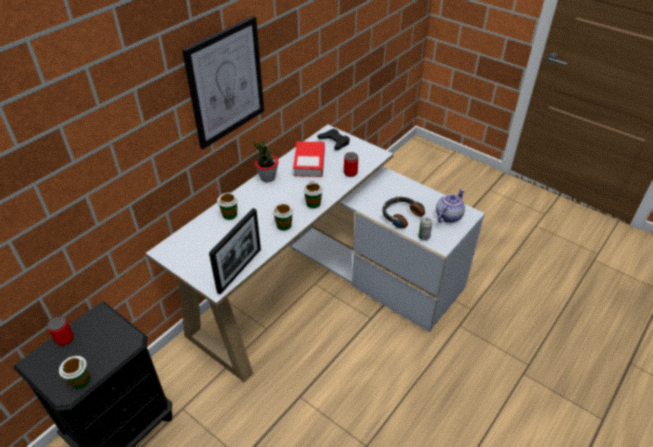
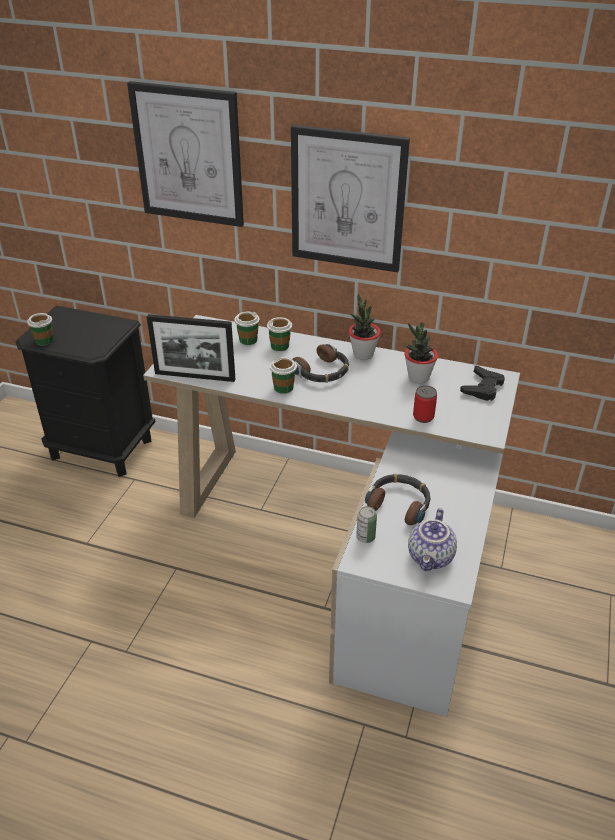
camera: 70 degrees right, 5 degrees down
(65, 339) = (88, 317): can -> none
(107, 126) = (188, 155): none -> picture
(276, 202) = (322, 372): none -> headphones
(309, 162) = (418, 377): book -> potted plant
(313, 203) = (337, 400): cup -> cup (248, 340)
(448, 216) = (431, 557): teapot -> teapot turned 90 degrees clockwise

